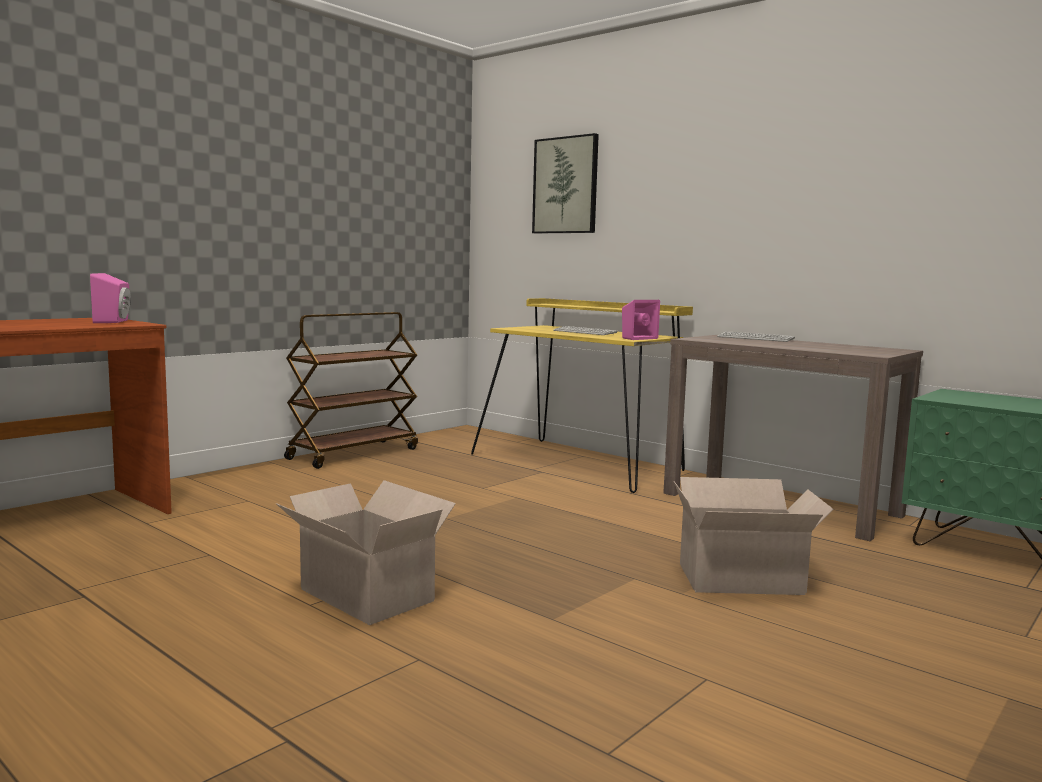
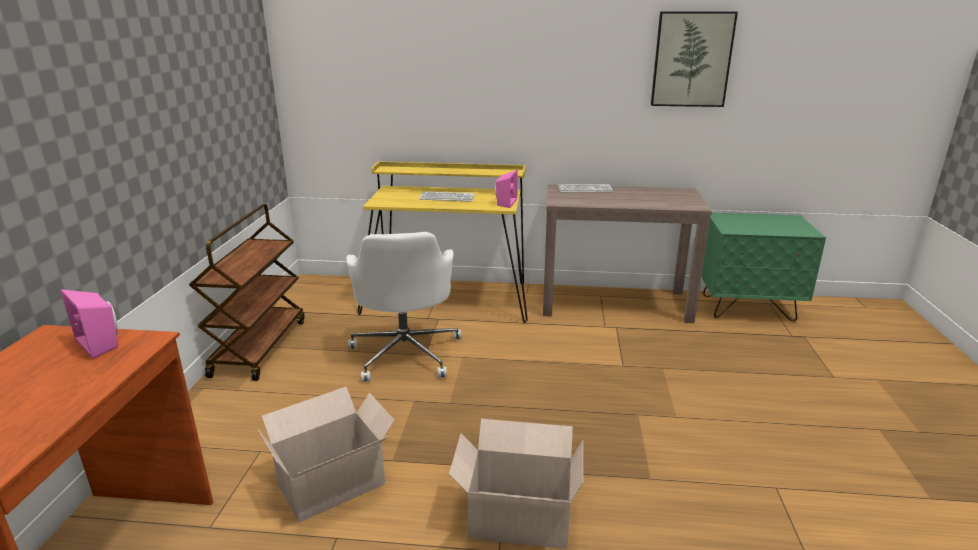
camera: 35 degrees left, 15 degrees up
(468, 483) = (406, 353): none -> white office chair
(566, 185) = (388, 58): picture -> picture (691, 59)
(744, 579) = (686, 388): cardboard box -> cardboard box (335, 484)

